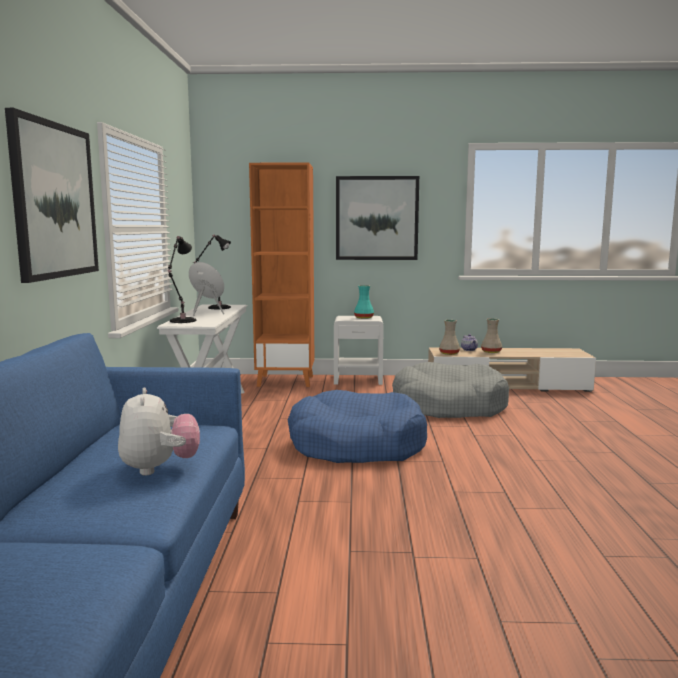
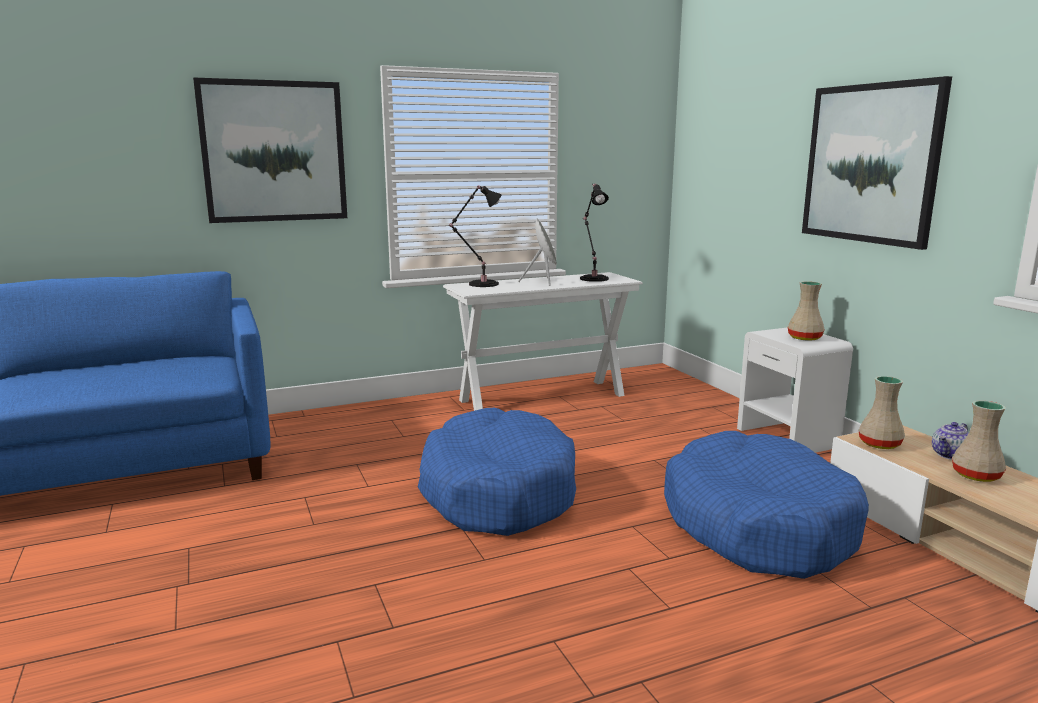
camera: 65 degrees right, 5 degrees up
(159, 468) = (85, 385): plush toy -> none
(286, 381) = (703, 402): orange bookcase -> none
(364, 318) = (805, 338): turquoise vase -> beige vase
(448, 406) = (757, 525): grey dog bed -> blue dog bed

